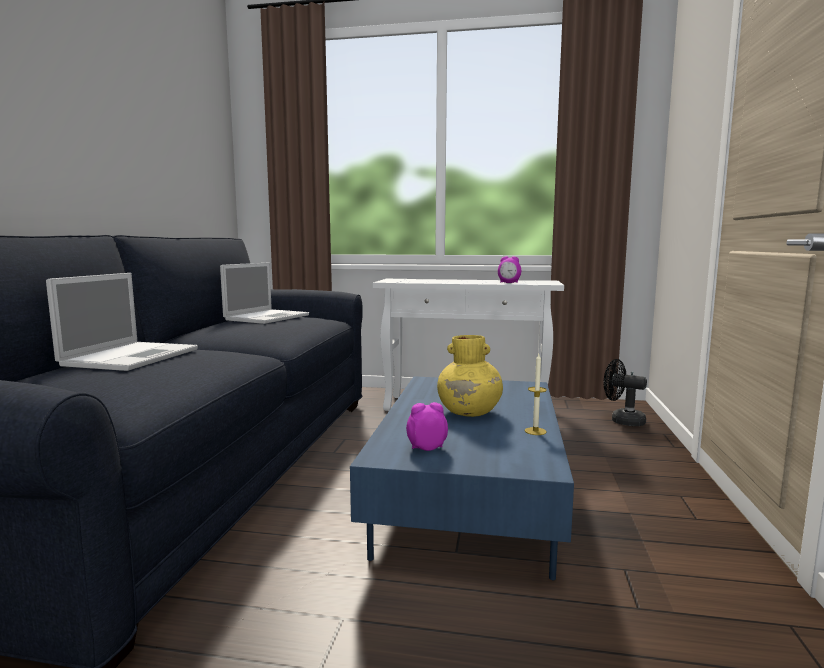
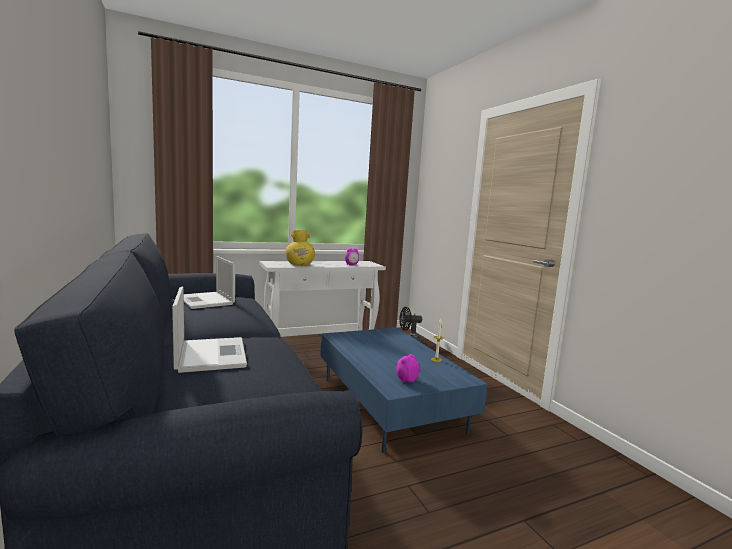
camera: 35 degrees left, 0 degrees up
(268, 317) = (206, 301): laptop -> laptop turned 150 degrees clockwise
(469, 413) = (392, 354): yellow vase -> yellow vase (300, 265)

